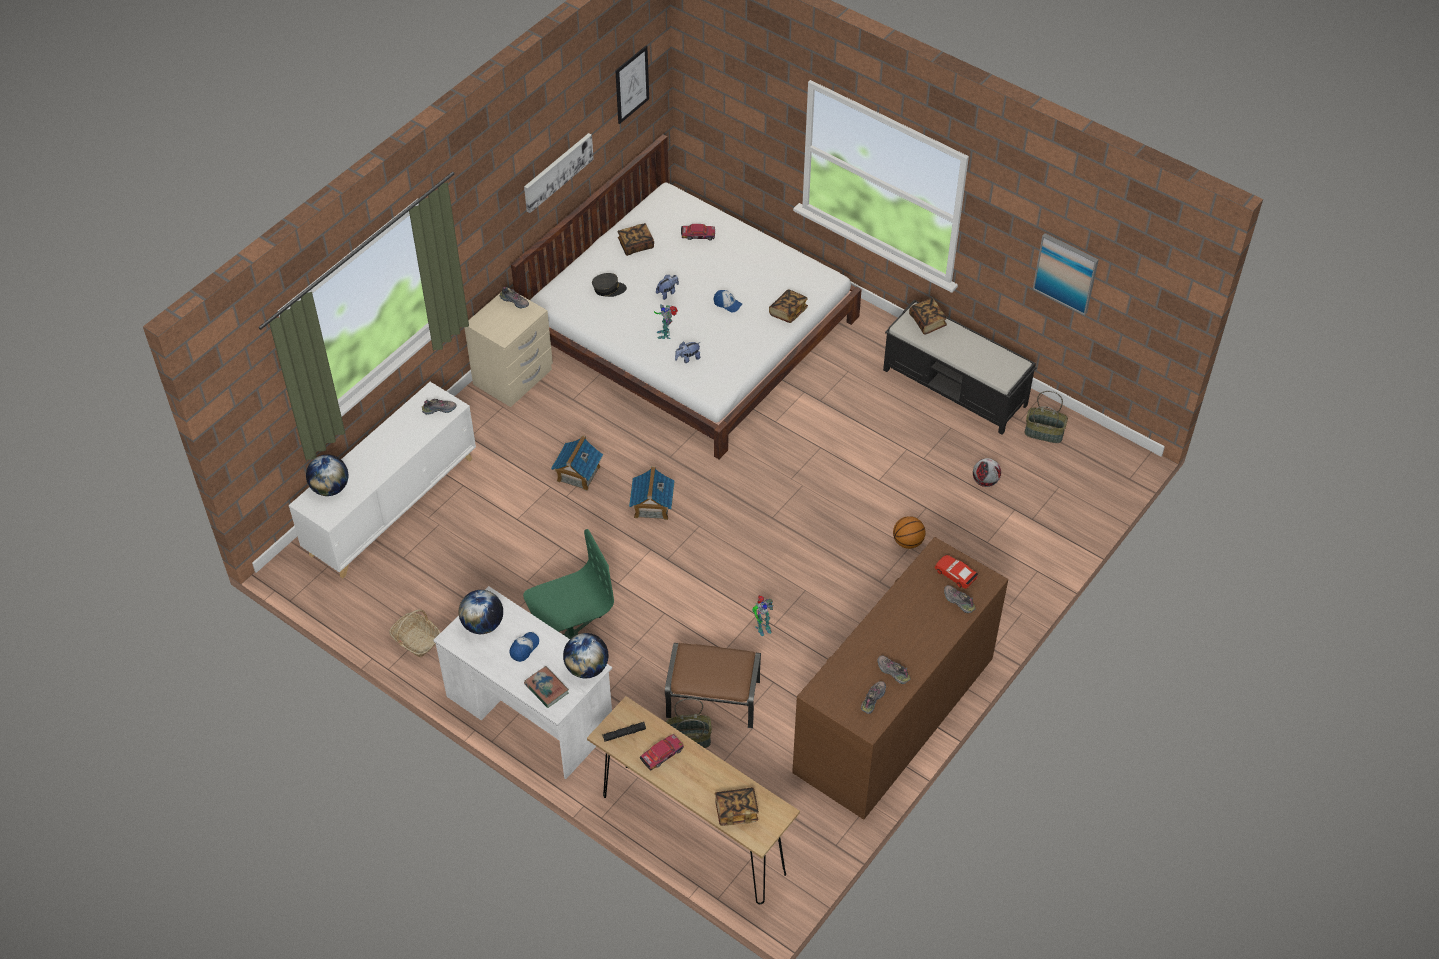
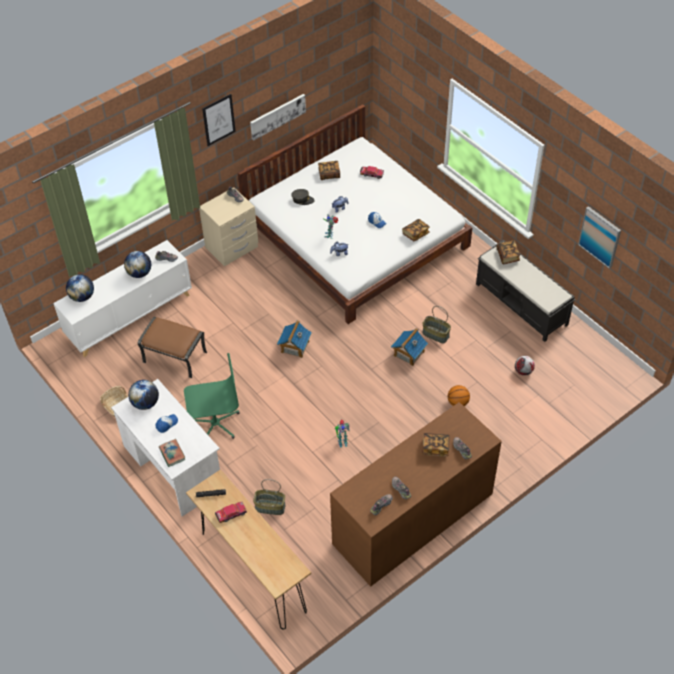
camera: 15 degrees right, 0 degrees up
(578, 474) = (253, 317): toy house -> toy house (408, 353)
(587, 668) = (203, 445): globe -> globe (139, 273)
(632, 84) = (339, 66): picture -> picture (218, 119)
(714, 699) = (295, 483): brown ottoman -> brown ottoman (175, 357)
(736, 811) = (268, 563): book -> book (435, 448)
(955, 574) = (465, 430): red toy car -> none
(1044, 432) = (574, 345): basket -> basket (436, 334)

